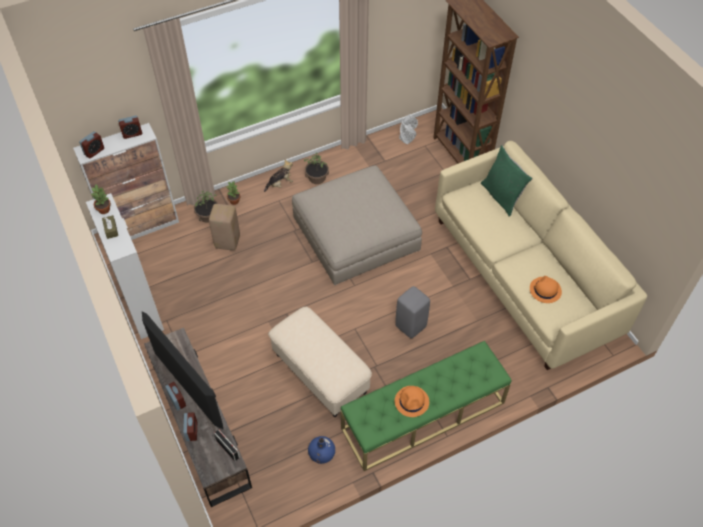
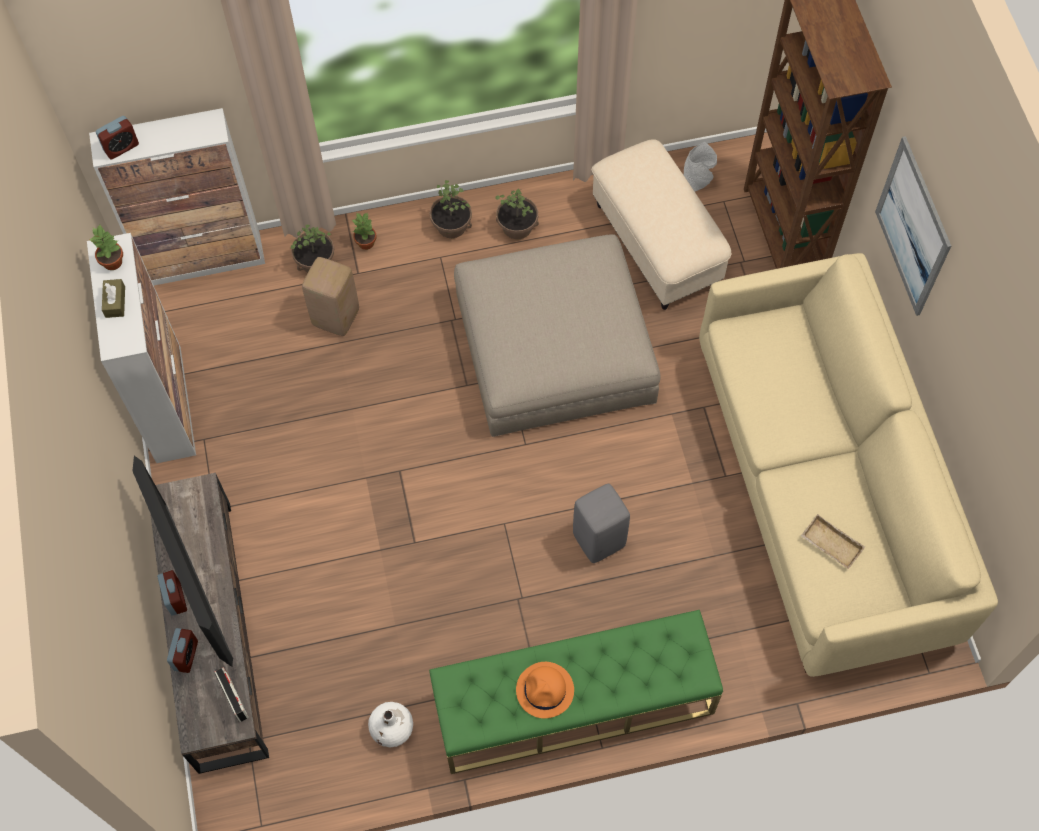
camera: 15 degrees right, 10 degrees up
(132, 134) = (190, 125): alarm clock -> none
(280, 184) = (451, 226): plush toy -> potted plant
(321, 373) = (428, 590): beige ottoman -> beige ottoman (657, 244)
(322, 454) = (392, 729): blue vase -> white vase
(502, 196) = (812, 349): green pillow -> none
(545, 290) = (829, 544): orange hat -> beige tray
(546, 110) = (912, 227): none -> picture

